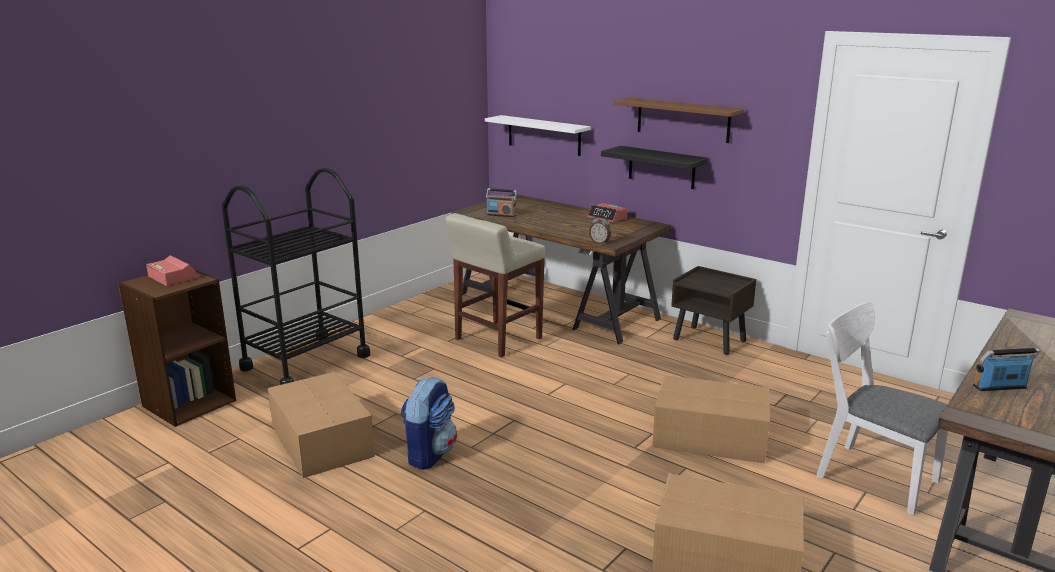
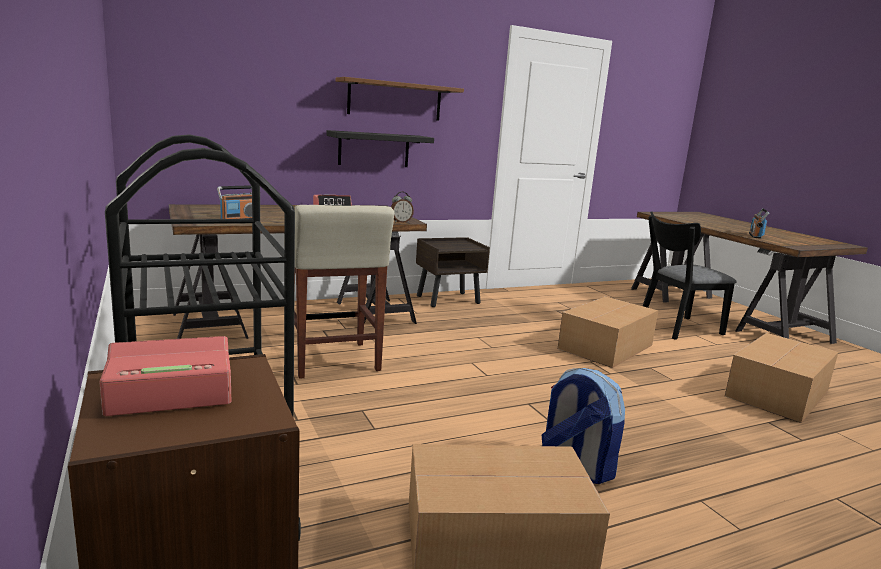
camera: 65 degrees left, 5 degrees down
(544, 135) = (217, 124): white shelf -> none
(868, 474) = (675, 328): white chair -> black chair

